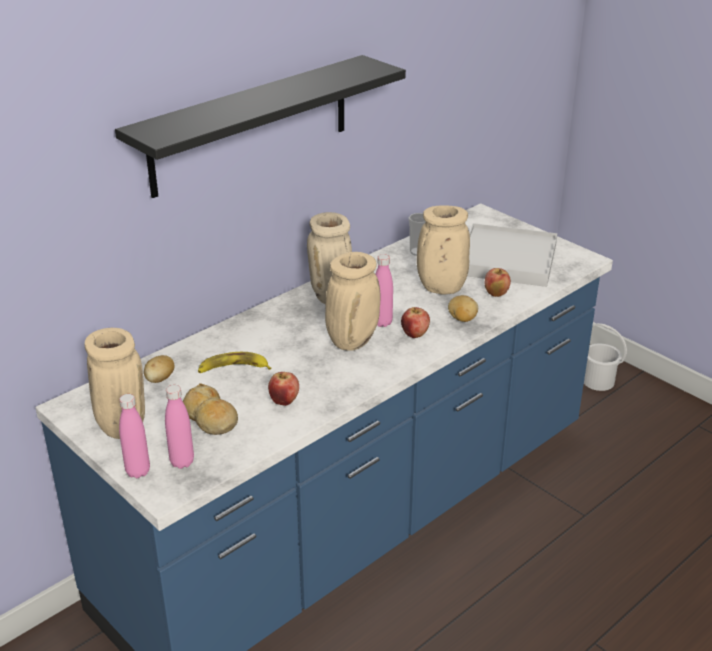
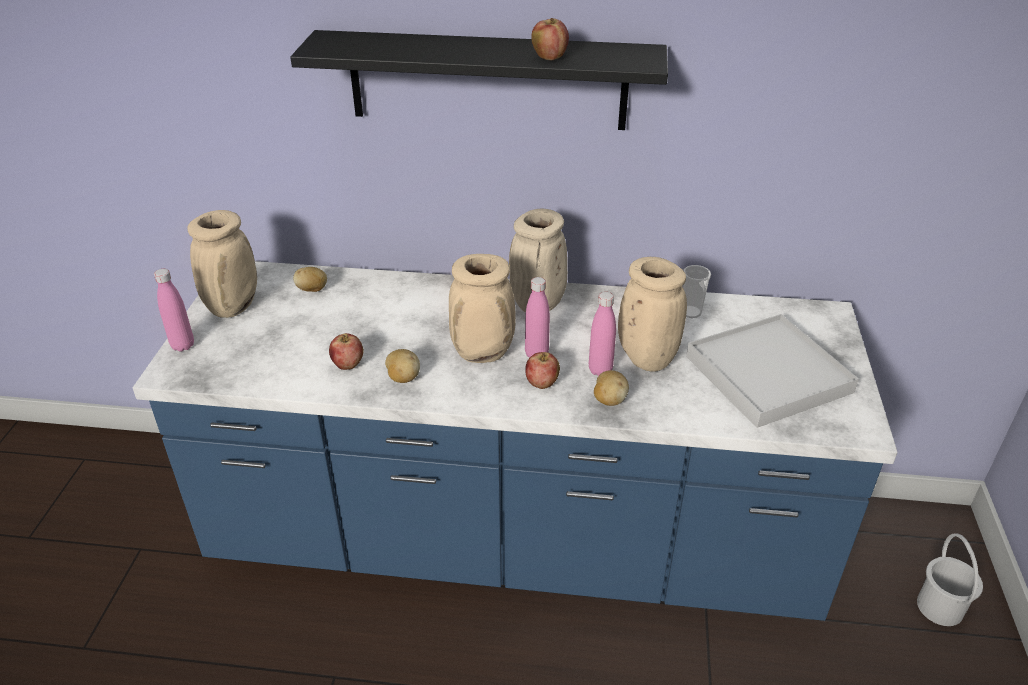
camera: 50 degrees right, 5 degrees up
(182, 462) = (213, 359): pink bottle -> pink bottle (600, 370)
(210, 419) = (283, 341): bread -> none
(233, 368) = (366, 315): banana -> none
(333, 384) = (403, 378): none -> potato
(496, 294) = (689, 399): apple -> apple (549, 57)

